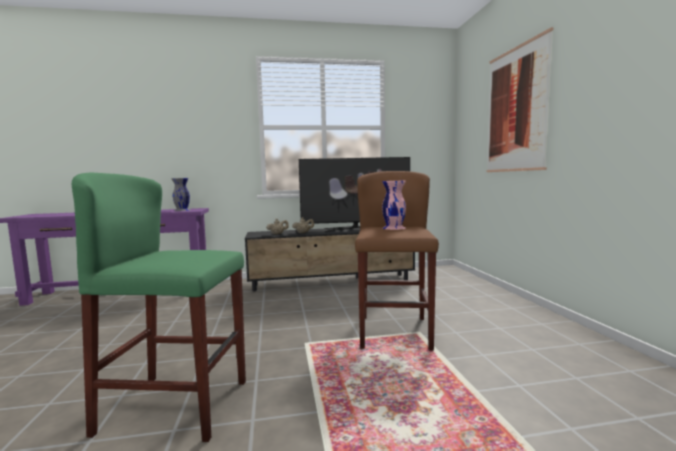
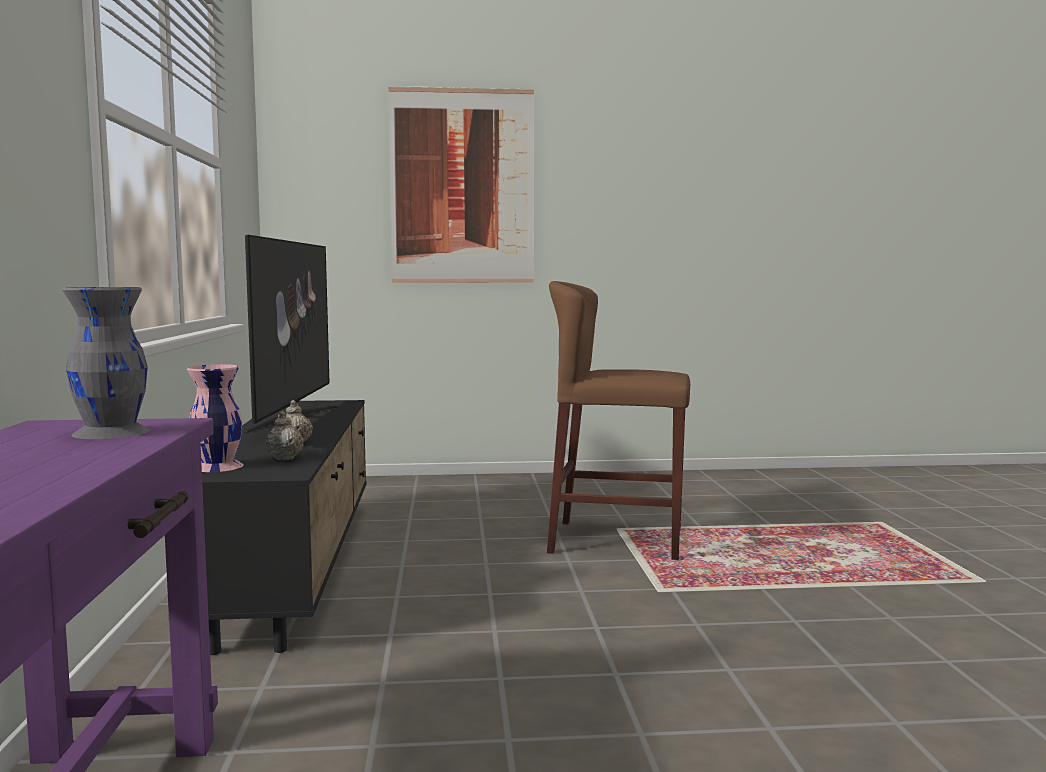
camera: 85 degrees left, 0 degrees up
(176, 406) = (895, 668): green stool -> none
(393, 228) = (620, 372): pink vase -> pink vase (216, 466)

